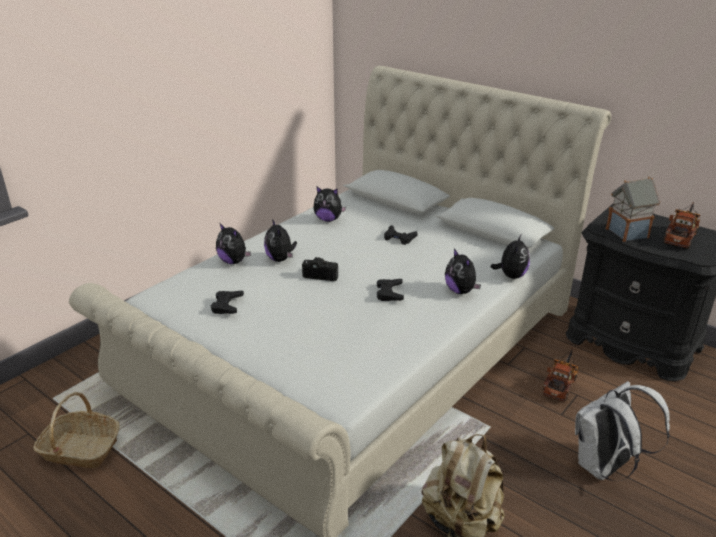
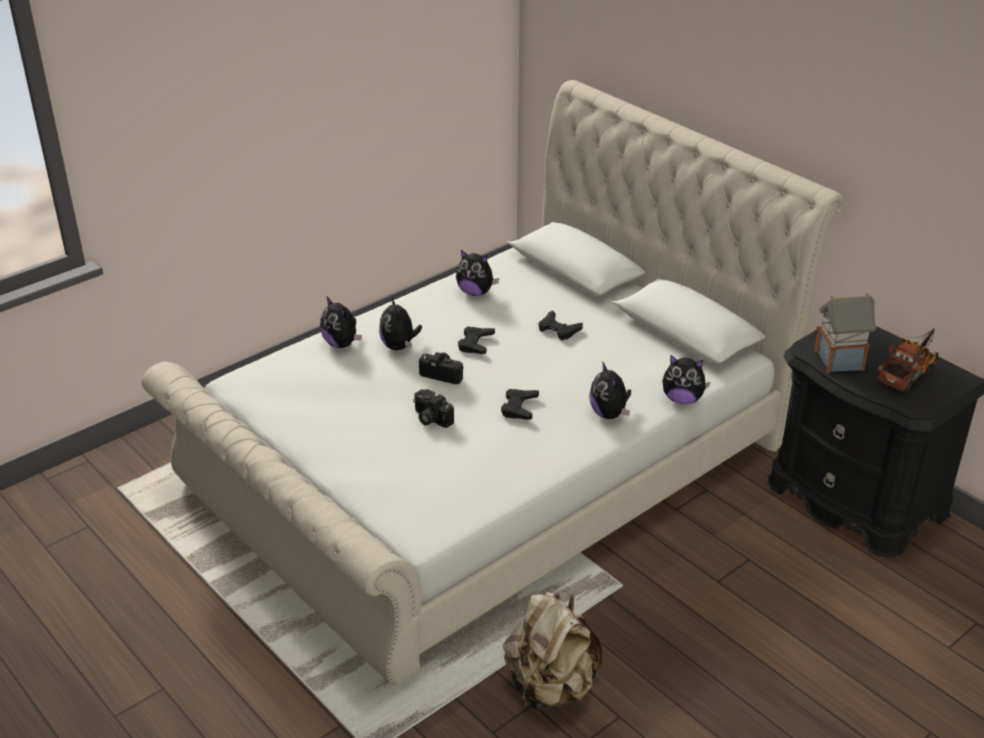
camera: 10 degrees right, 5 degrees up
(80, 449) = (143, 552): basket -> none
(227, 305) = (321, 404): black game controller -> black game controller (475, 343)
(320, 307) = (430, 418): none -> camera
(511, 276) = (682, 399): plush toy -> plush toy turned 75 degrees clockwise
(561, 383) = (734, 543): toy truck -> none
(604, 467) = (744, 650): white backpack -> none

